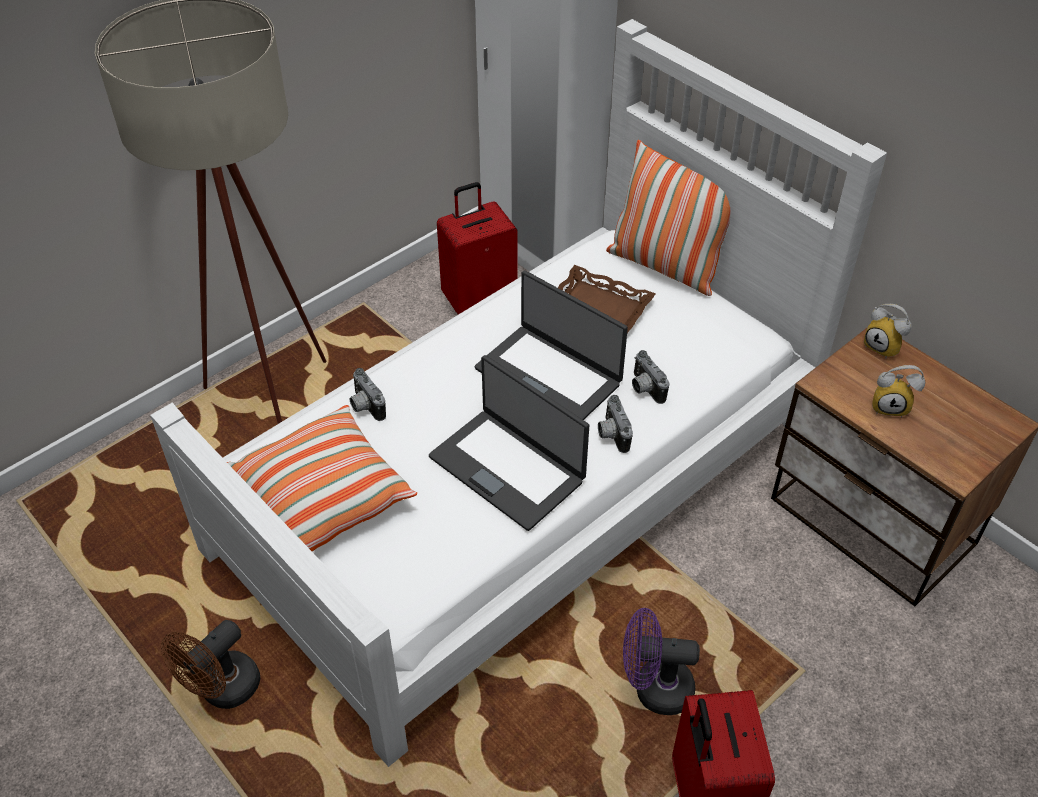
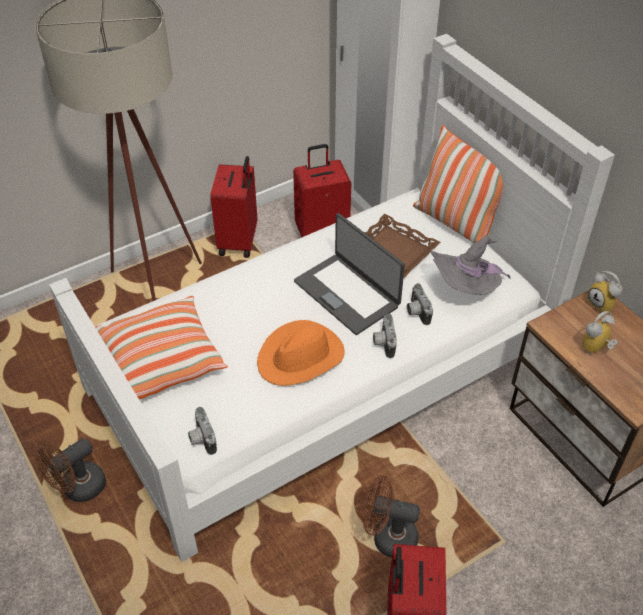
camera: 10 degrees right, 0 degrees up
(364, 406) = (208, 299): camera -> camera (201, 439)
(371, 326) = (239, 241): none -> red suitcase
(508, 468) = (301, 357): laptop -> orange hat
(654, 689) = (387, 537): purple fan -> brown fan
(699, 351) = (465, 290): none -> grey hat
(890, 406) = (596, 349): alarm clock -> alarm clock turned 120 degrees clockwise

